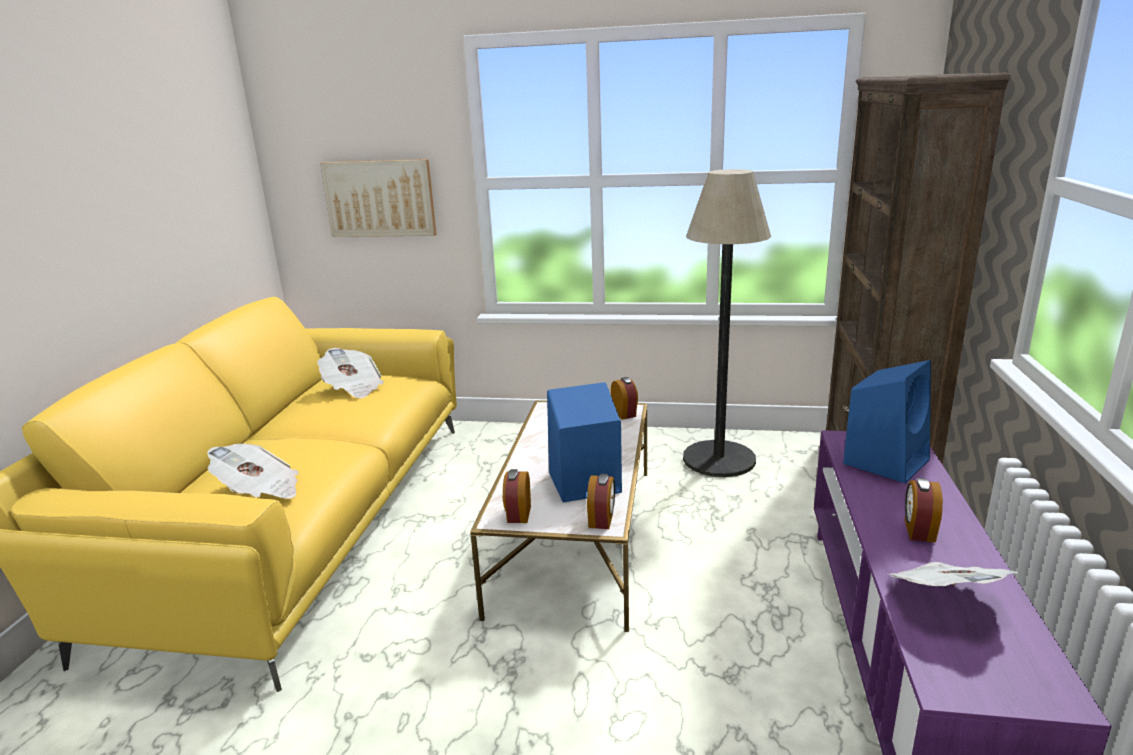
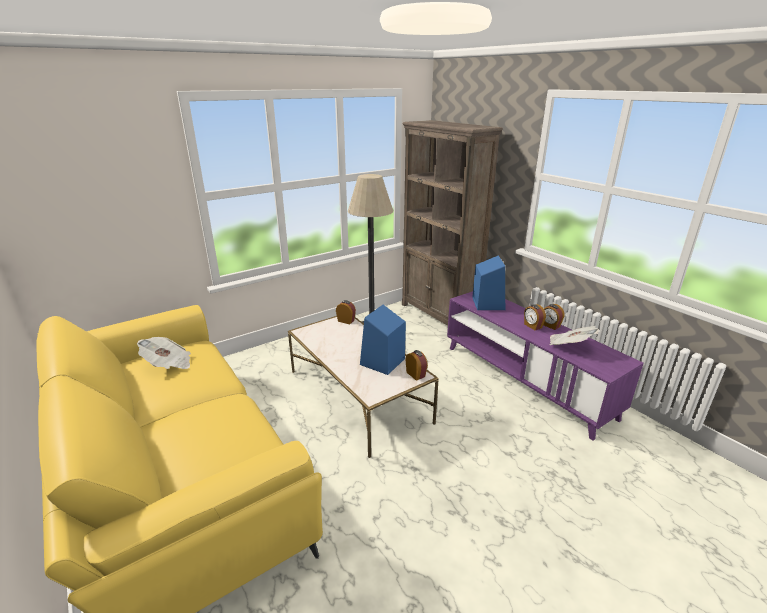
camera: 45 degrees left, 5 degrees up
(260, 491) = (227, 450): newspaper -> none
(380, 198) = (116, 217): picture -> none
(518, 514) = (377, 390): alarm clock -> alarm clock (550, 325)

